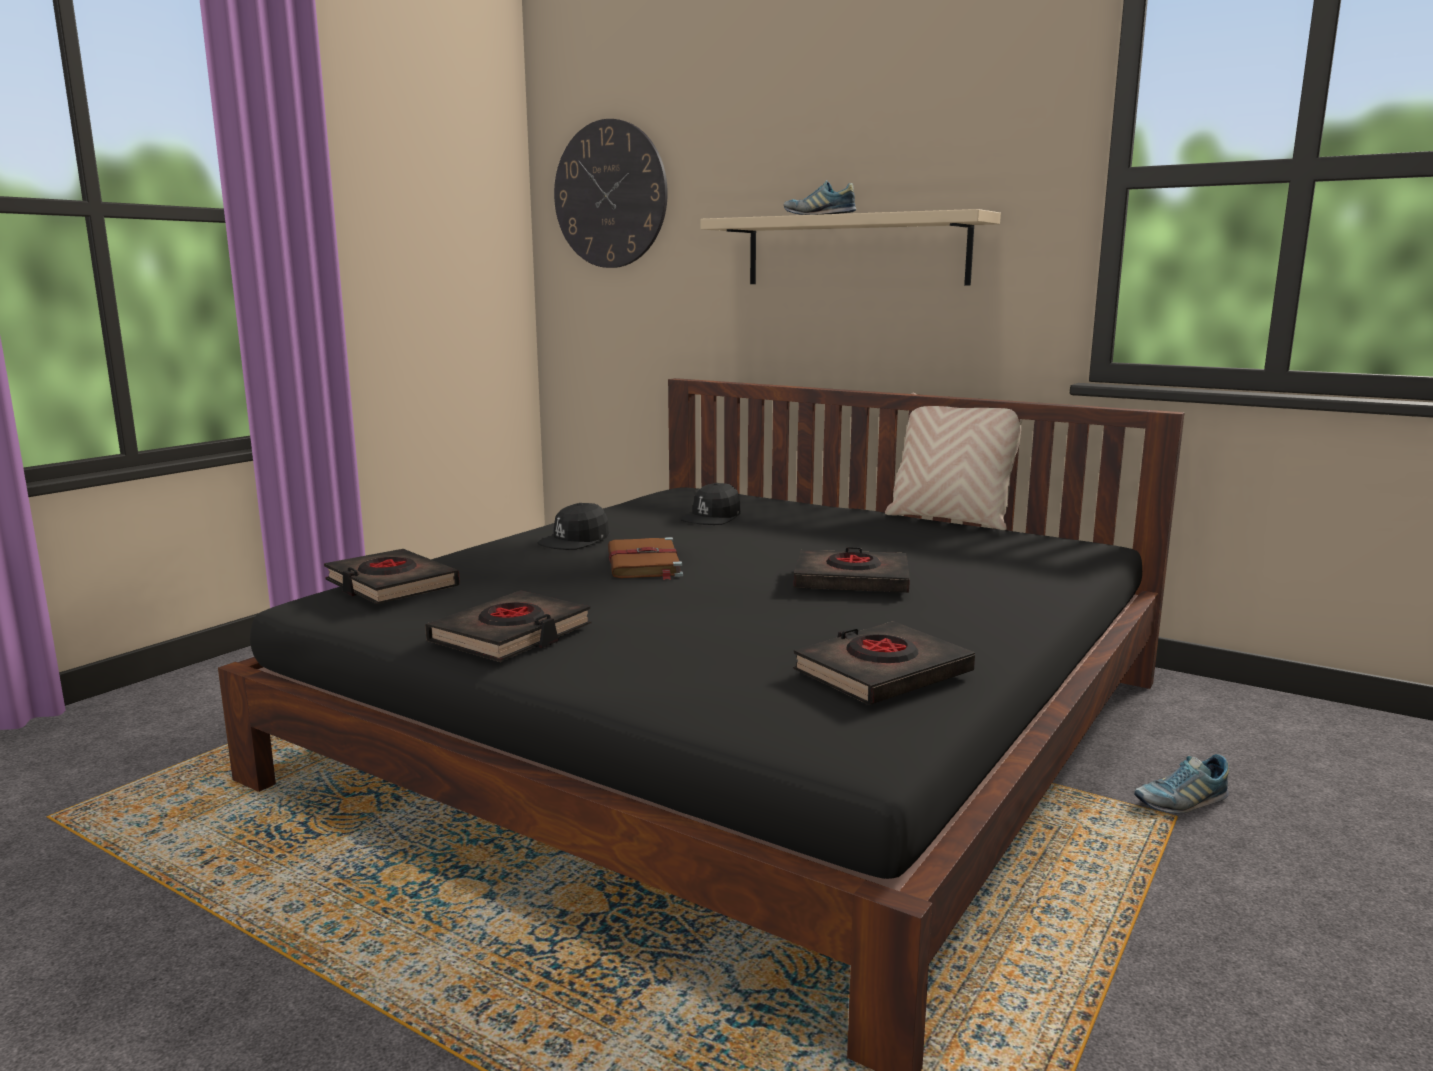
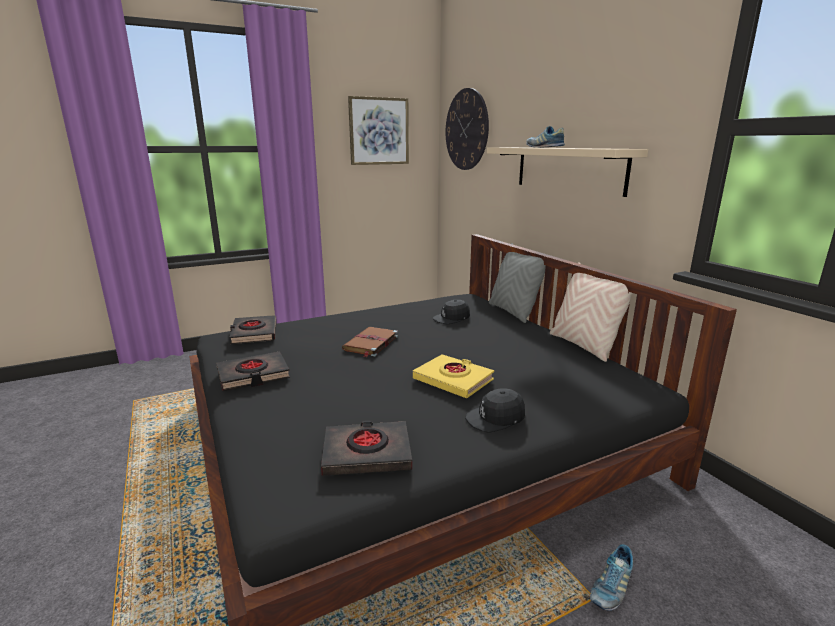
camera: 30 degrees right, 5 degrees up
(435, 192) = (379, 131): none -> picture
(575, 540) = (366, 321): black cap -> black cap (495, 418)
(791, 499) = (513, 312): none -> grey pillow
(852, 580) = (453, 380): black book -> yellow book
(1180, 802) = (611, 588): shoe -> shoe turned 60 degrees counterclockwise

